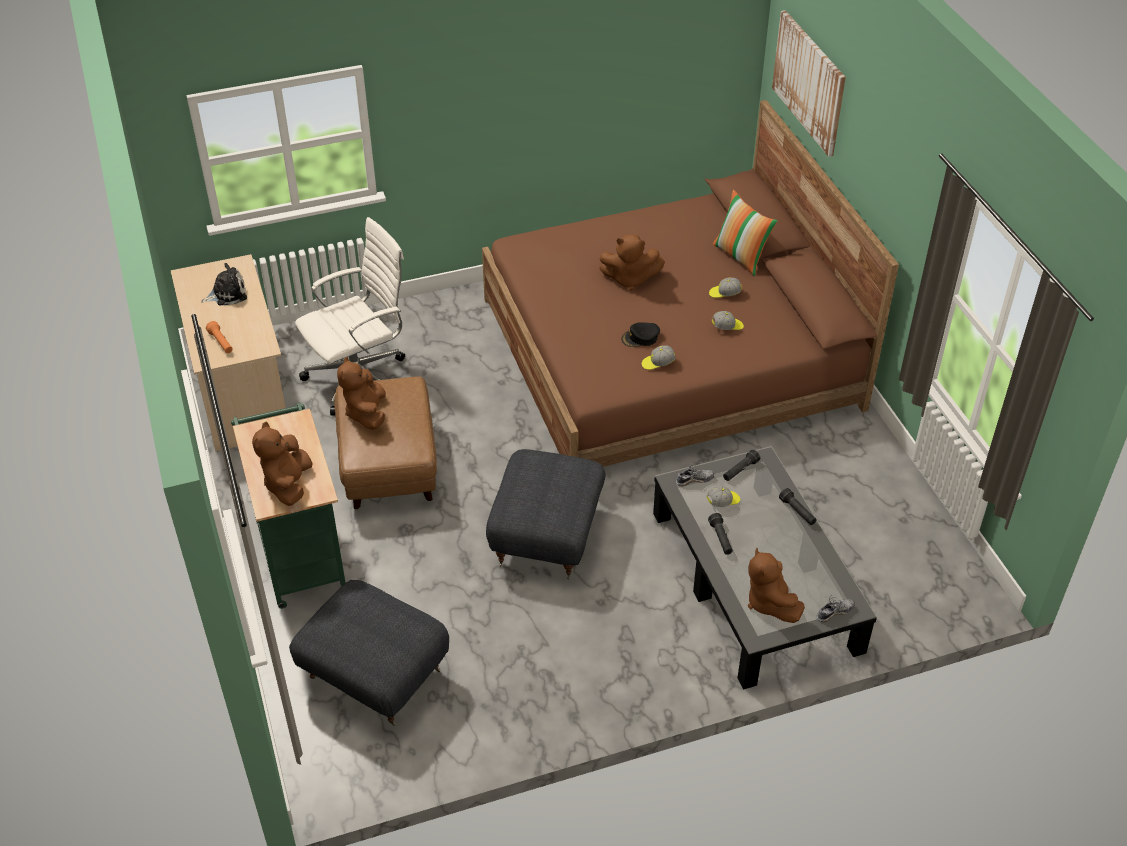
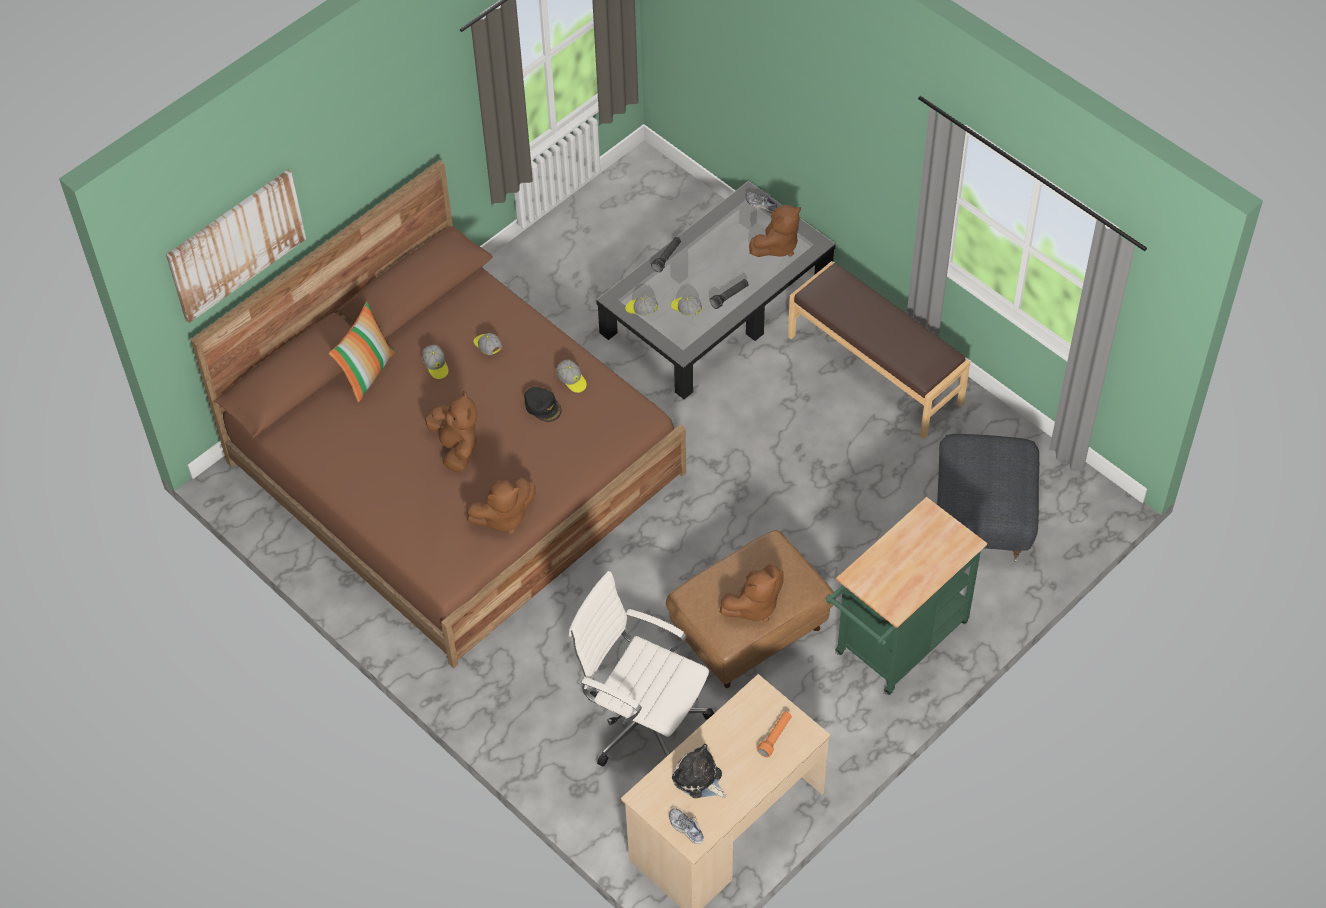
camera: 115 degrees left, 10 degrees up
(288, 484) = (935, 541): brown plush toy -> brown plush toy (503, 517)
(548, 536) = (758, 464): grey ottoman -> none
(602, 672) = (875, 369): none -> brown bench
(694, 480) = (672, 337): shoe -> shoe (686, 828)
(740, 470) = (641, 310): black flashlight -> cap

